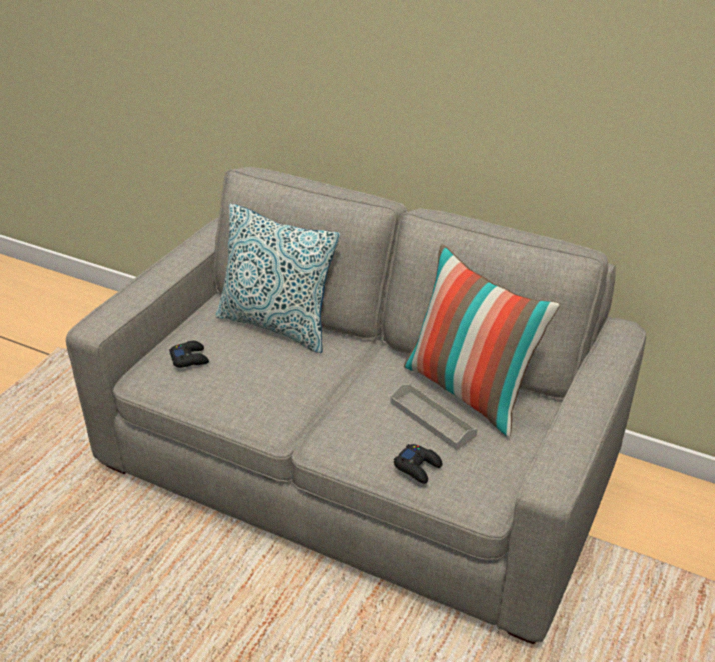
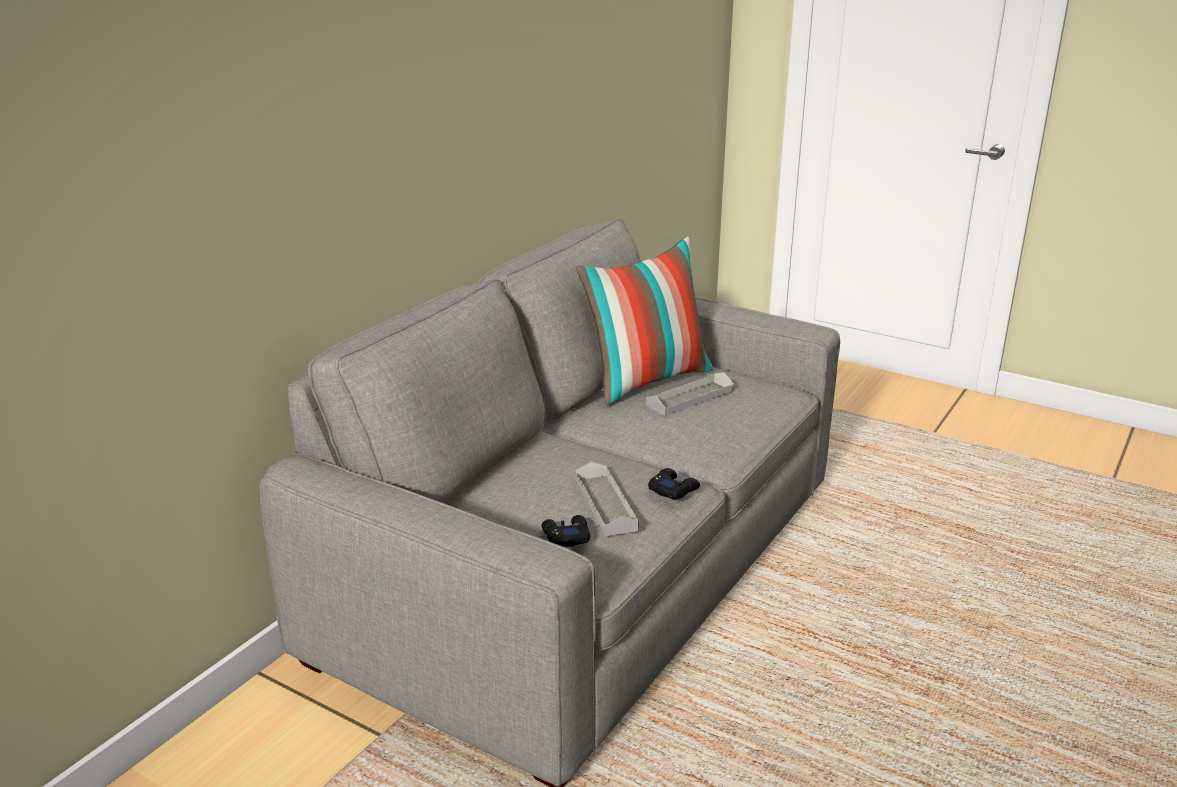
camera: 85 degrees left, 10 degrees down
(233, 374) = (606, 504): none -> grey tray
(277, 325) = (504, 477): pillow -> none
(418, 467) = (756, 410): black game controller -> black game controller (673, 489)

